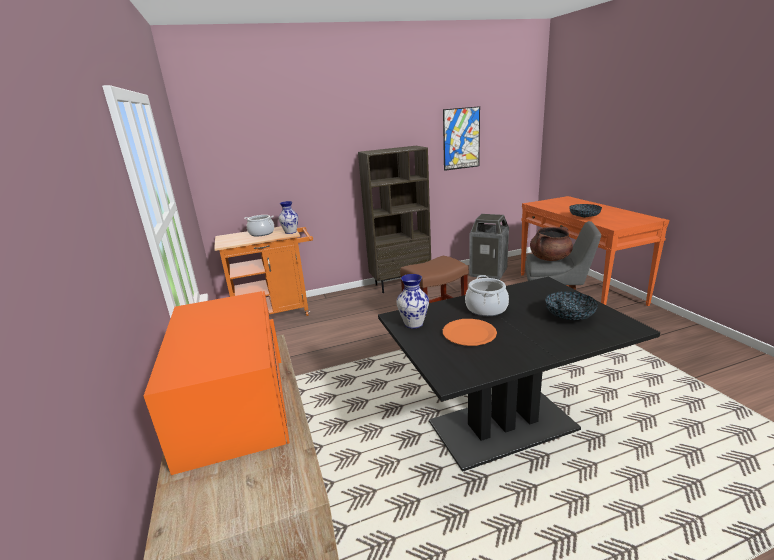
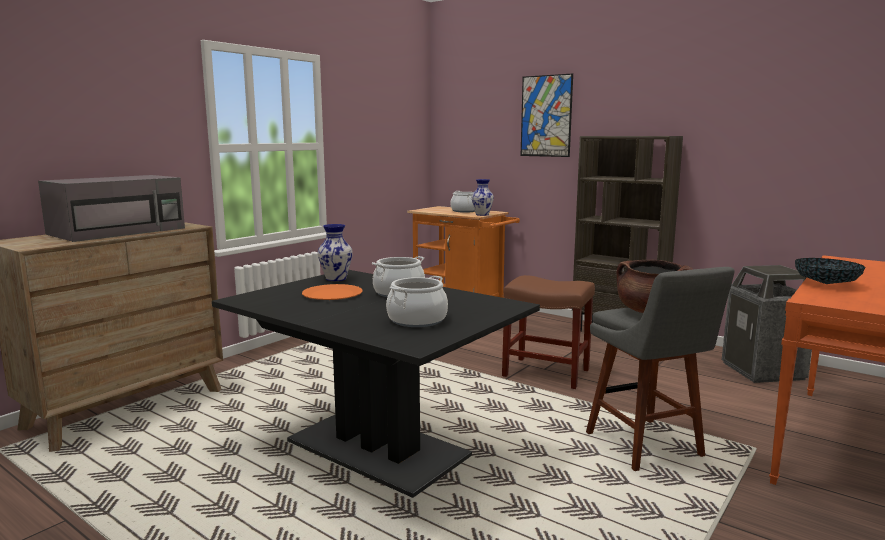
camera: 55 degrees right, 10 degrees down
(233, 399) = (119, 231): orange microwave -> grey microwave
(461, 138) = (770, 133): picture -> picture (546, 116)
(569, 316) = (417, 320): bowl -> cooking pot

